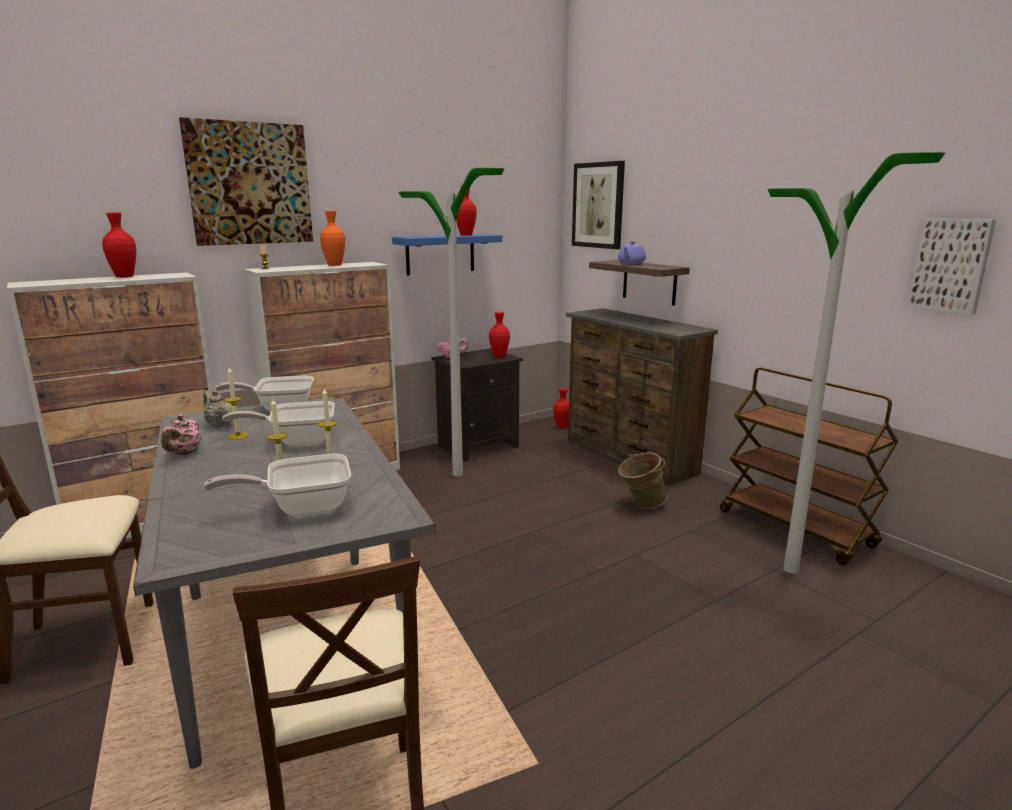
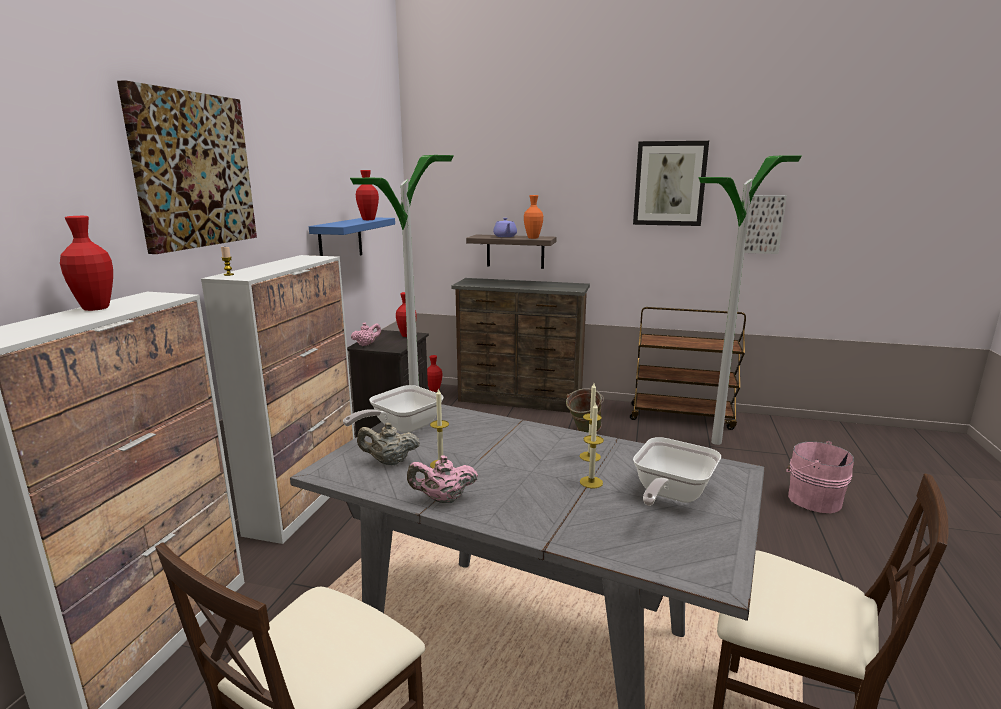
camera: 40 degrees left, 0 degrees up
(184, 454) = (443, 499): pink teapot -> pink teapot turned 120 degrees clockwise
(296, 440) = (504, 449): frying pan -> none
(334, 265) = (288, 262): orange vase -> orange vase (533, 238)
(598, 205) = (450, 186): picture -> picture (669, 183)
(808, 677) = (812, 498): none -> pink bucket

